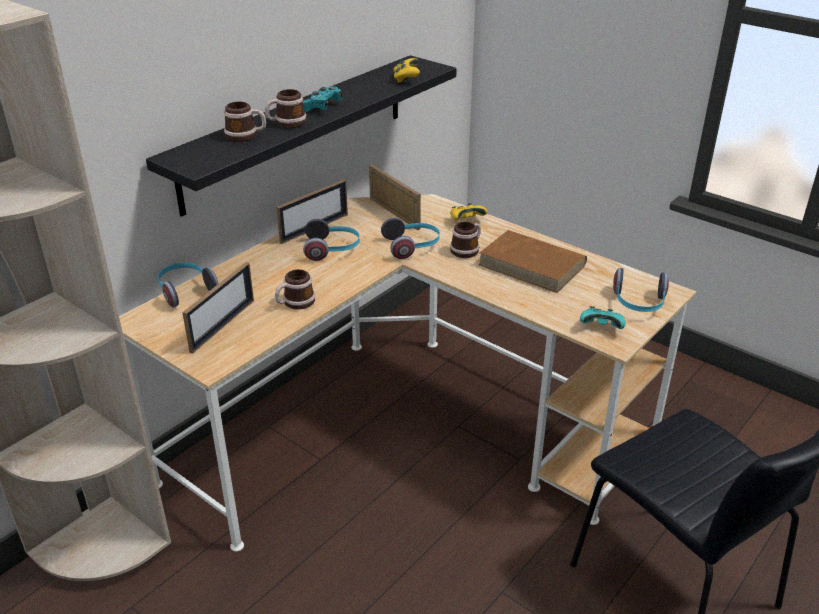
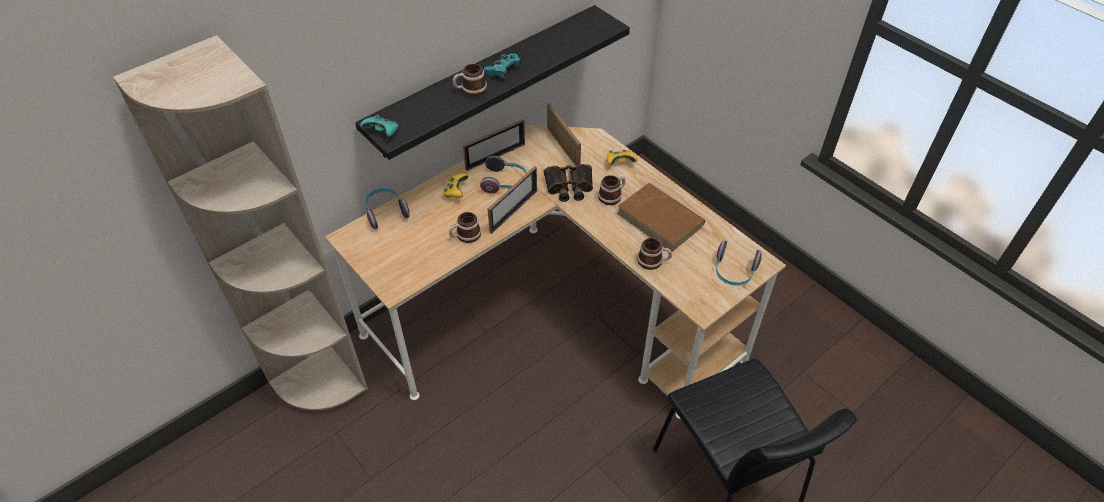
camera: 10 degrees right, 15 degrees up
(223, 325) = (408, 251): picture frame -> picture frame (513, 211)
(246, 136) = (436, 102): mug -> mug (653, 261)
(406, 79) = (582, 39): yellow game controller -> yellow game controller (456, 192)
(412, 246) = (569, 187): headphones -> binoculars
(601, 327) = (696, 293): turquoise game controller -> turquoise game controller (383, 133)

